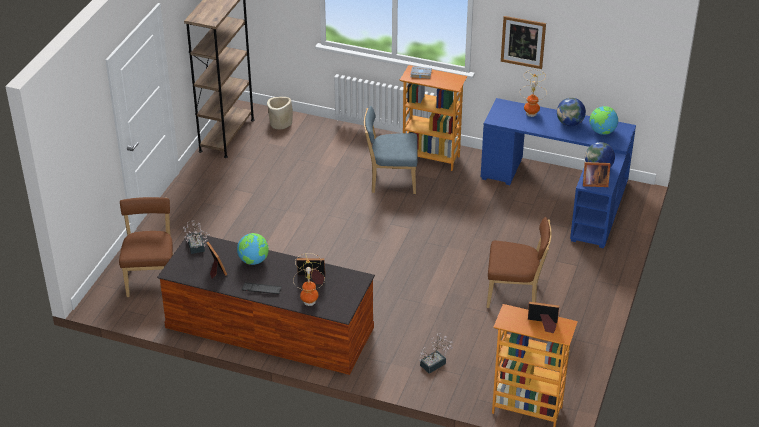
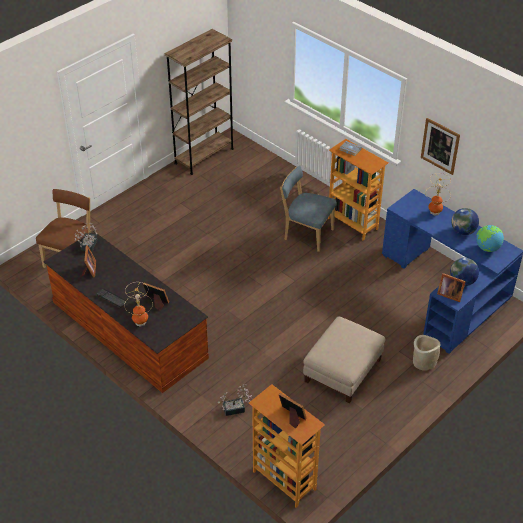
camera: 25 degrees right, 5 degrees up
(254, 261) = (122, 272): globe -> none
(280, 123) = (251, 157): beige planter -> beige planter (424, 361)
(515, 295) = (343, 370): brown chair -> beige ottoman

